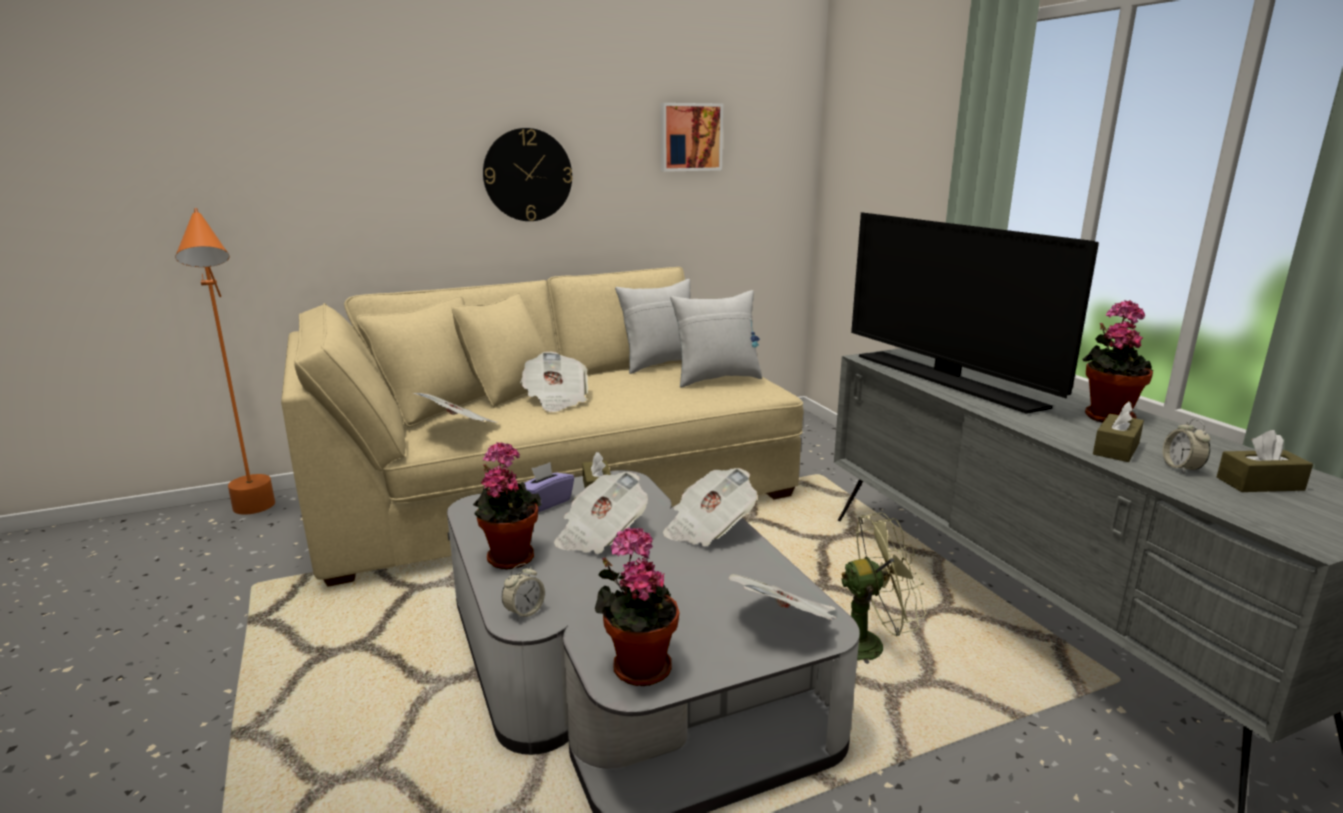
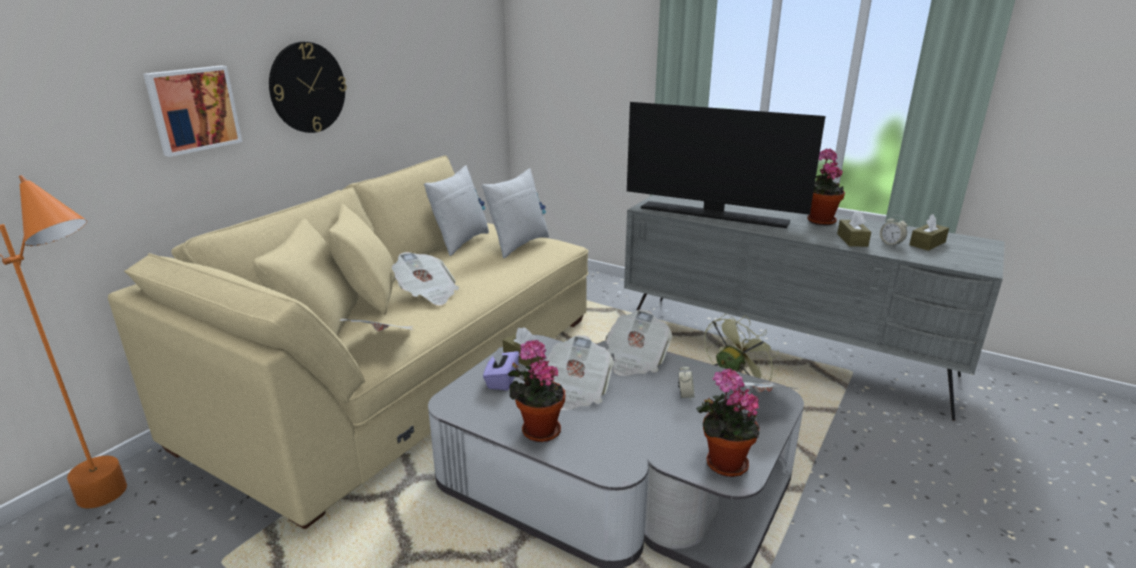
camera: 35 degrees left, 5 degrees up
(524, 612) = (608, 463): alarm clock -> alarm clock (685, 396)
(690, 137) = (425, 39): picture -> picture (193, 109)

